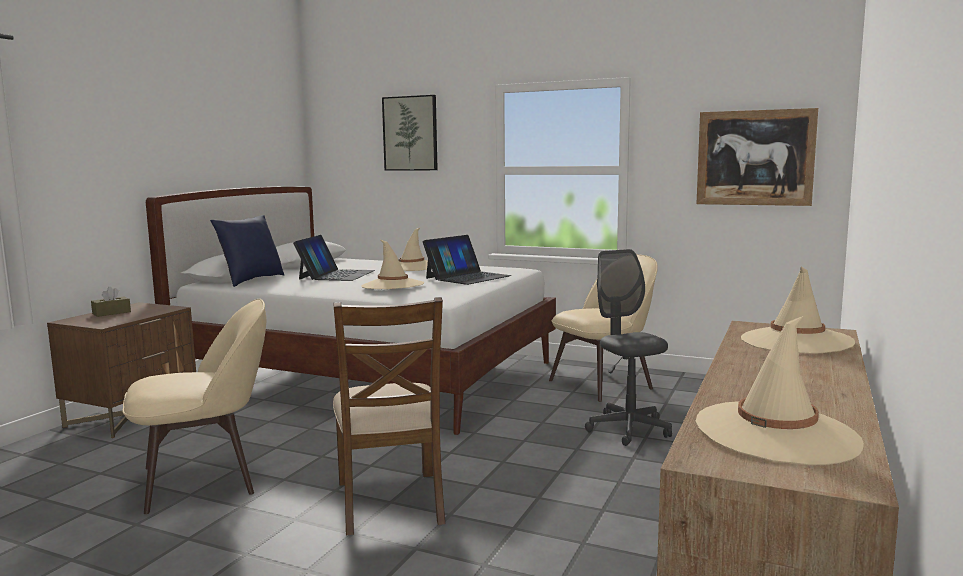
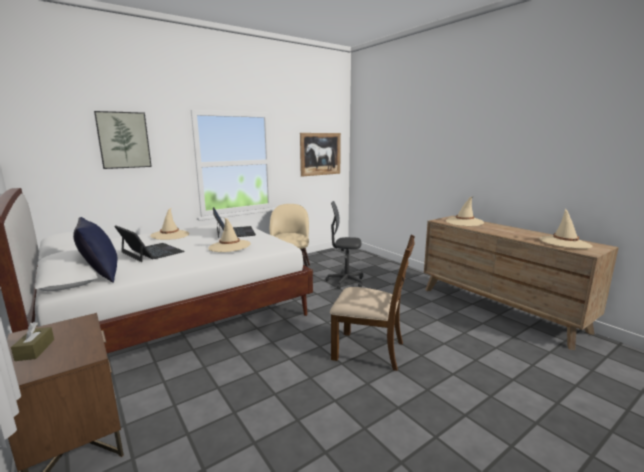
camera: 60 degrees left, 5 degrees up
(205, 479) = (277, 409): beige chair -> none

